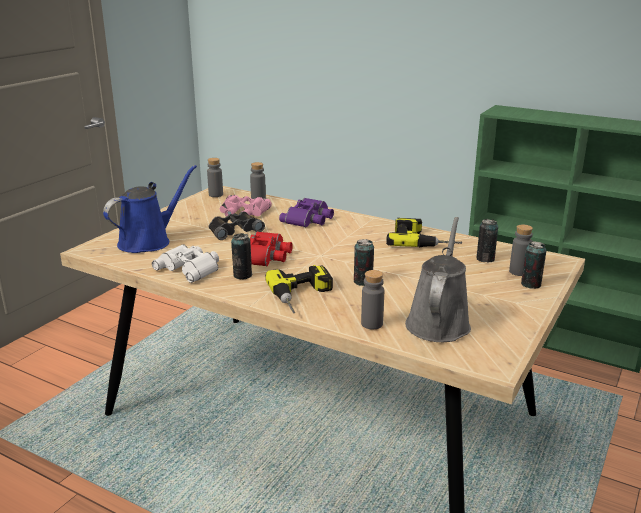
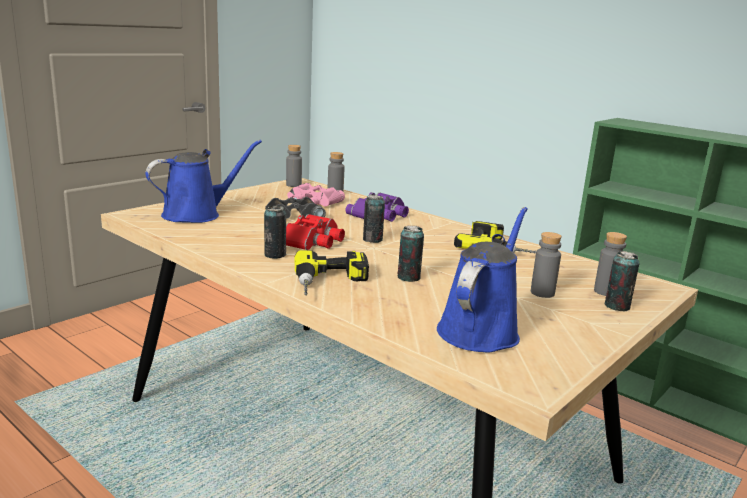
camera: 10 degrees right, 5 degrees down
(190, 268) = (223, 242): white binoculars -> none
(372, 324) = (396, 320): grey bottle -> grey bottle (542, 293)
(438, 322) = (481, 329): grey watering can -> blue watering can
(485, 259) = (568, 274): can -> can (372, 240)

